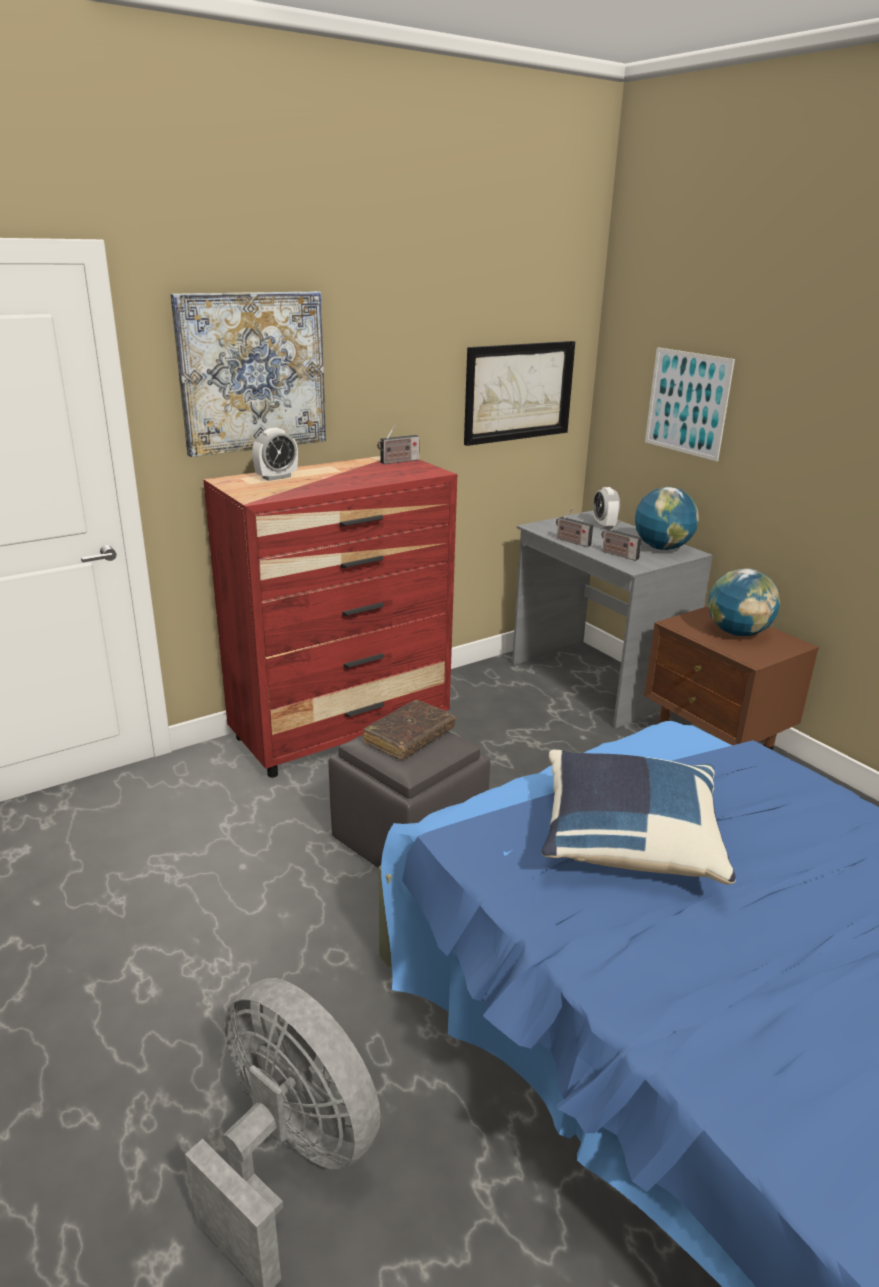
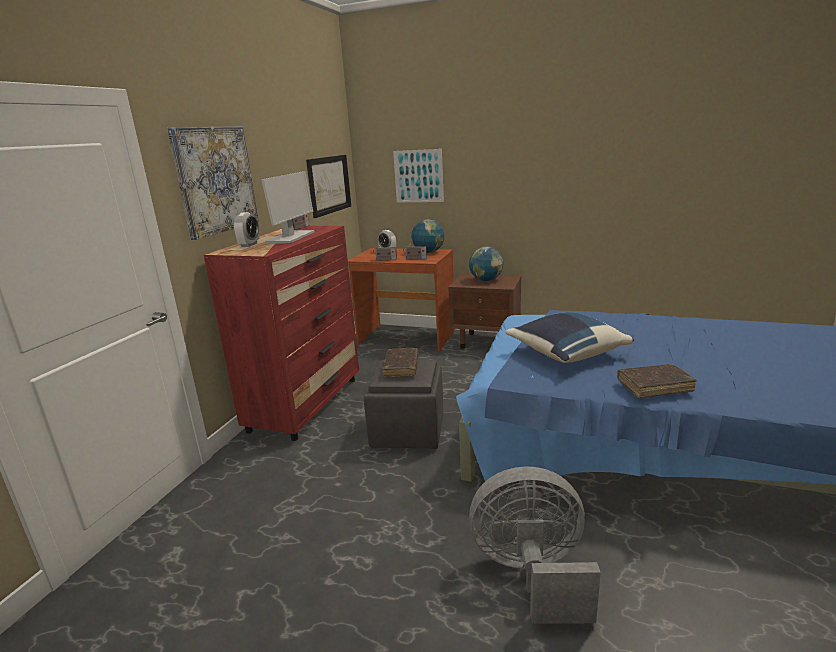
camera: 35 degrees left, 5 degrees down
(345, 478) = (291, 237): none -> monitor
(594, 682) = (406, 337): grey desk -> brown desk
(660, 992) = (654, 386): none -> brown book

